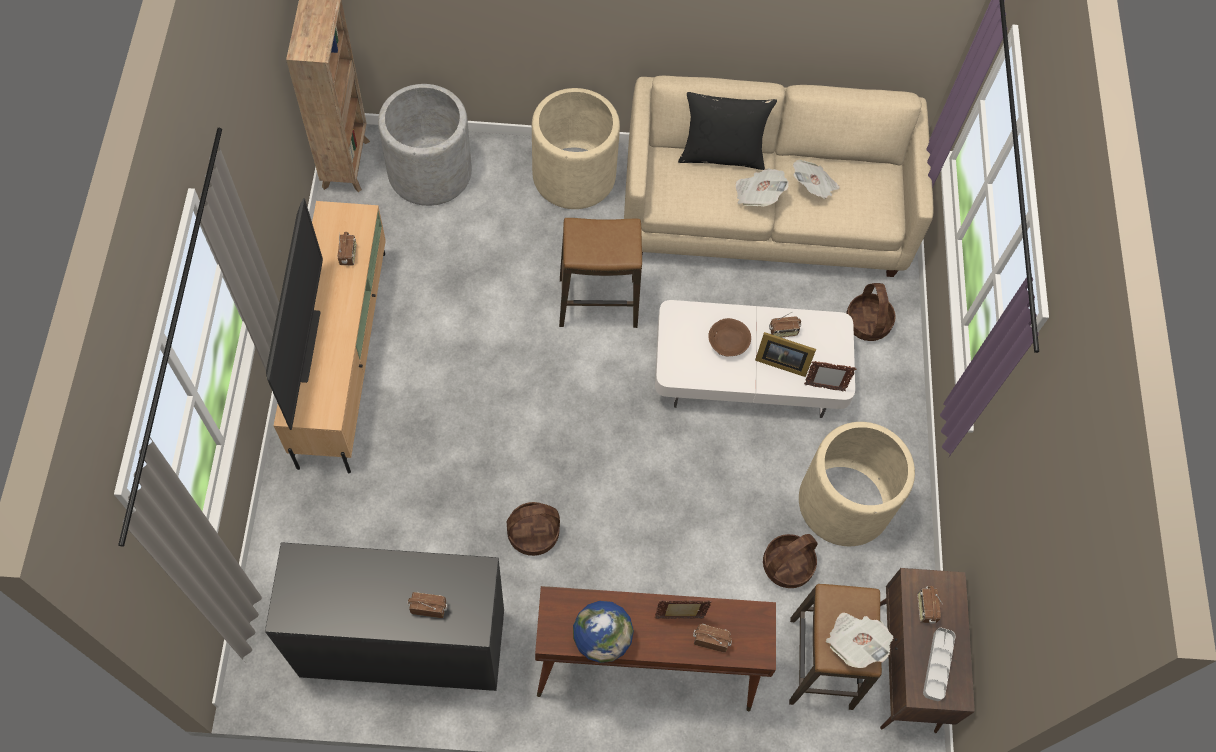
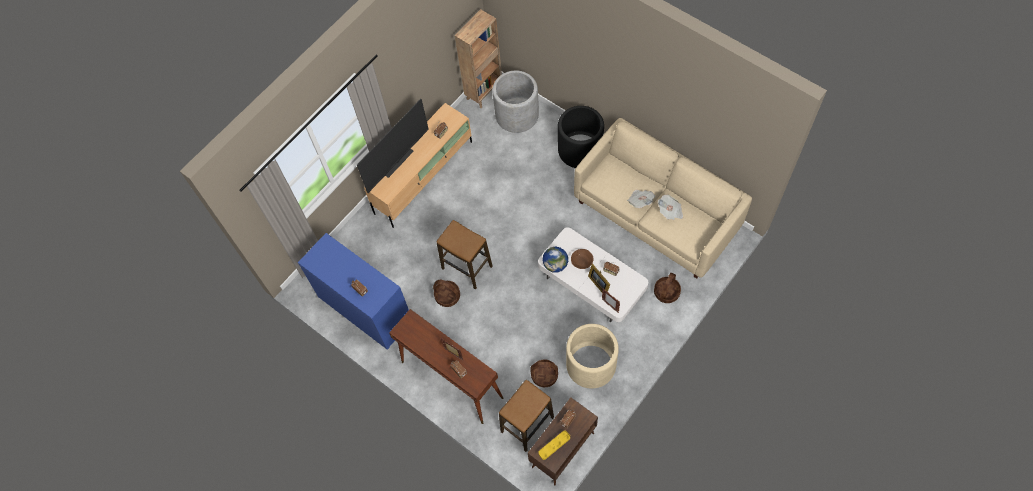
camera: 45 degrees right, 0 degrees up
(403, 644) = (365, 309): black dresser -> blue dresser
(574, 175) = (580, 150): beige planter -> black planter
(597, 303) = (547, 214): stool -> stool (466, 267)
(601, 639) = (417, 343): globe -> globe (555, 265)
(721, 154) = (638, 173): black pillow -> none
(855, 642) = (523, 412): newspaper -> none
(938, 665) = (554, 445): grey tray -> yellow tray

